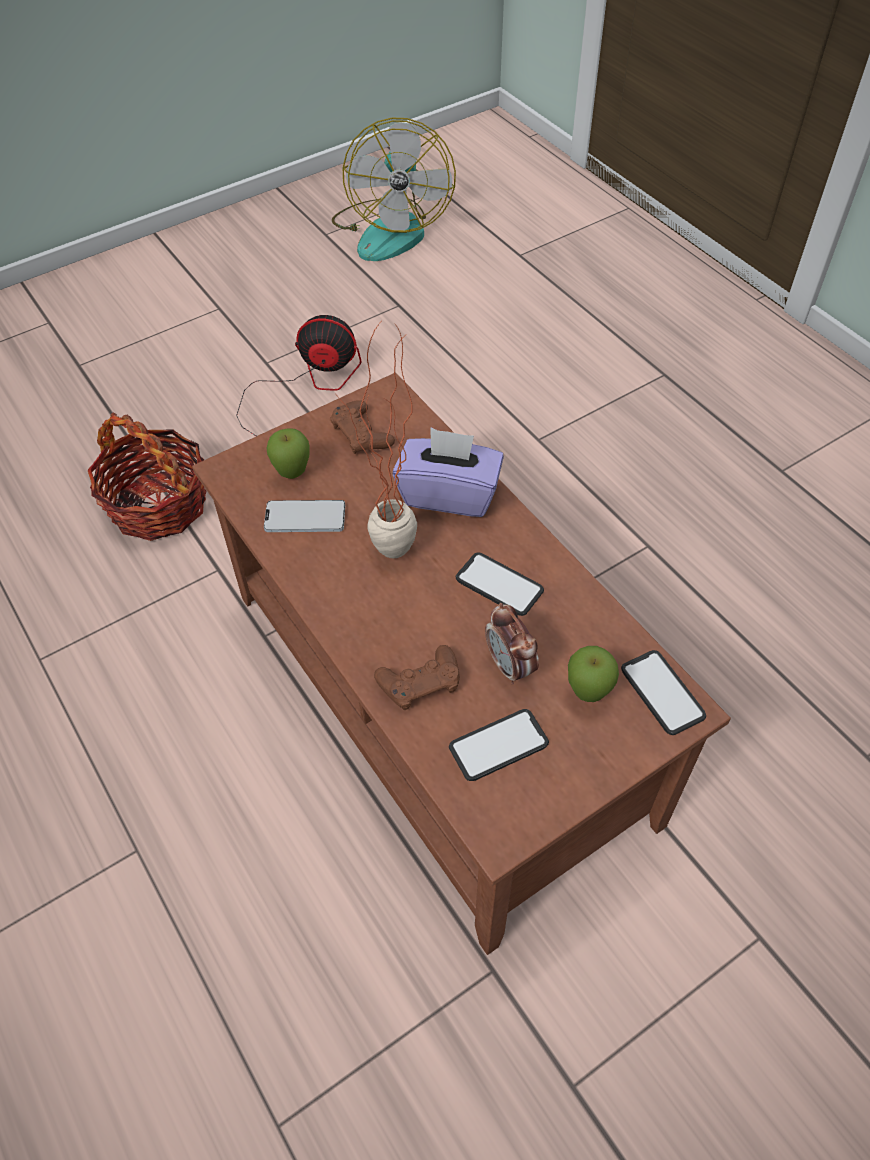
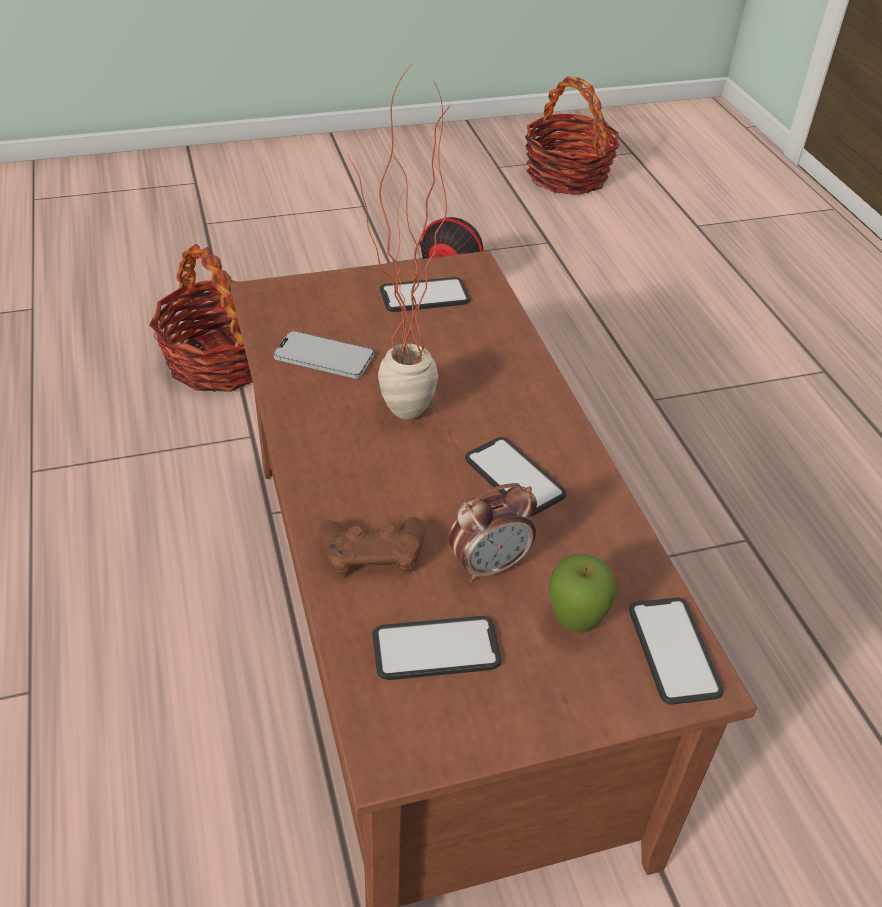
camera: 15 degrees right, 10 degrees down
(292, 474) = (331, 314): apple -> none
(361, 434) = (424, 296): brown game controller -> phone
(391, 229) = (567, 176): fan -> basket
(449, 494) = (496, 373): purple tissue box -> none
(510, 666) = (489, 566): alarm clock -> alarm clock turned 105 degrees counterclockwise

